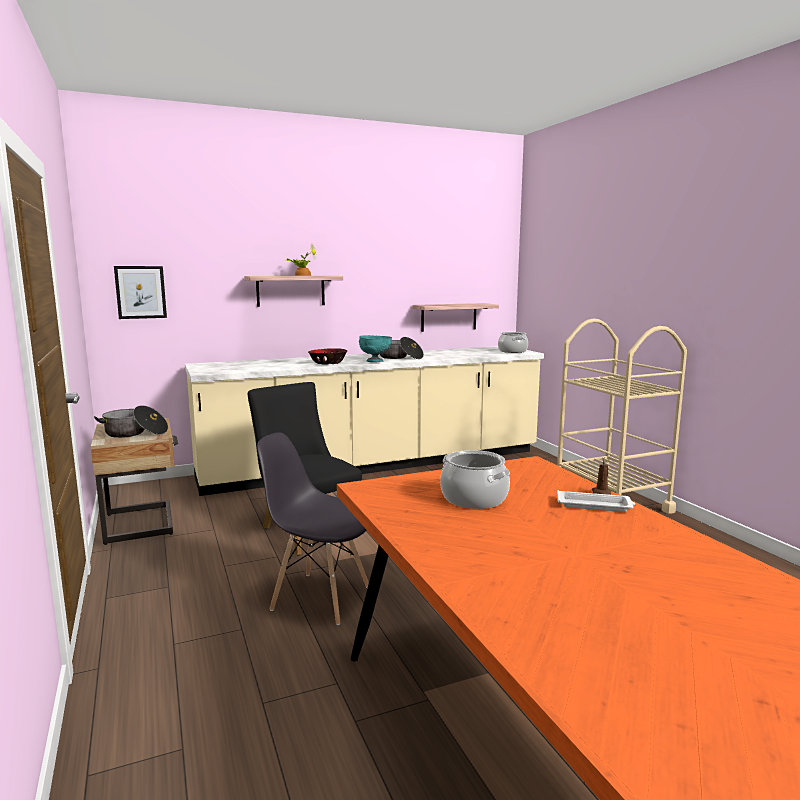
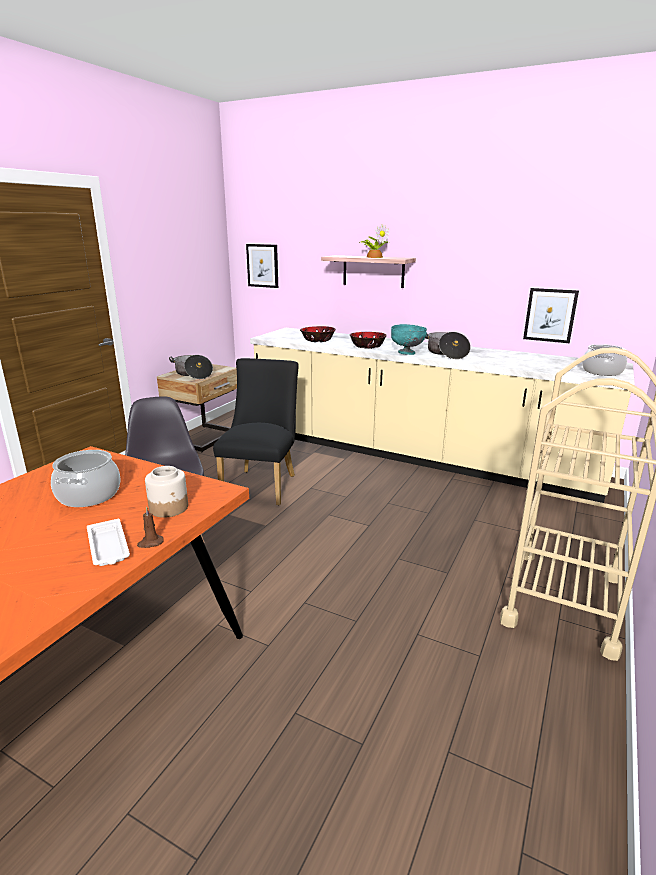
camera: 50 degrees right, 10 degrees up
(267, 366) = (317, 340): none -> bowl
(449, 317) = (550, 315): shelf -> picture
(543, 480) = (169, 508): none -> jar

